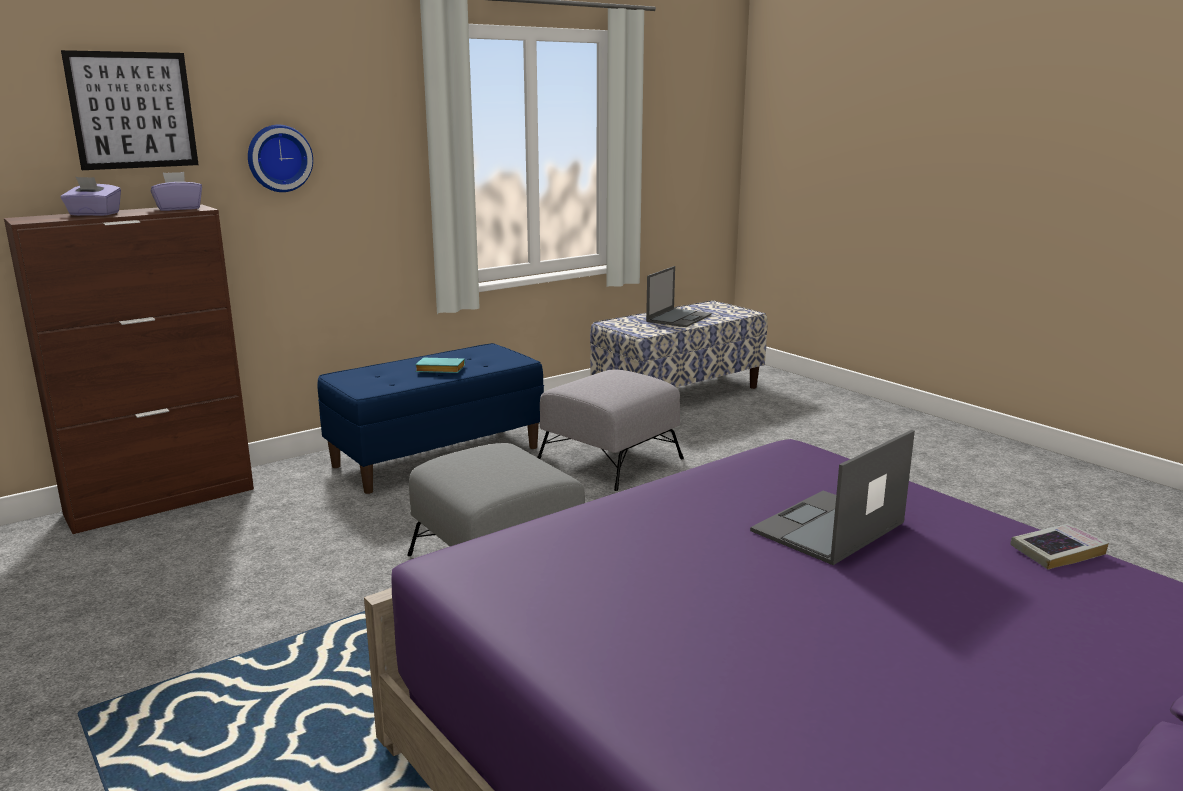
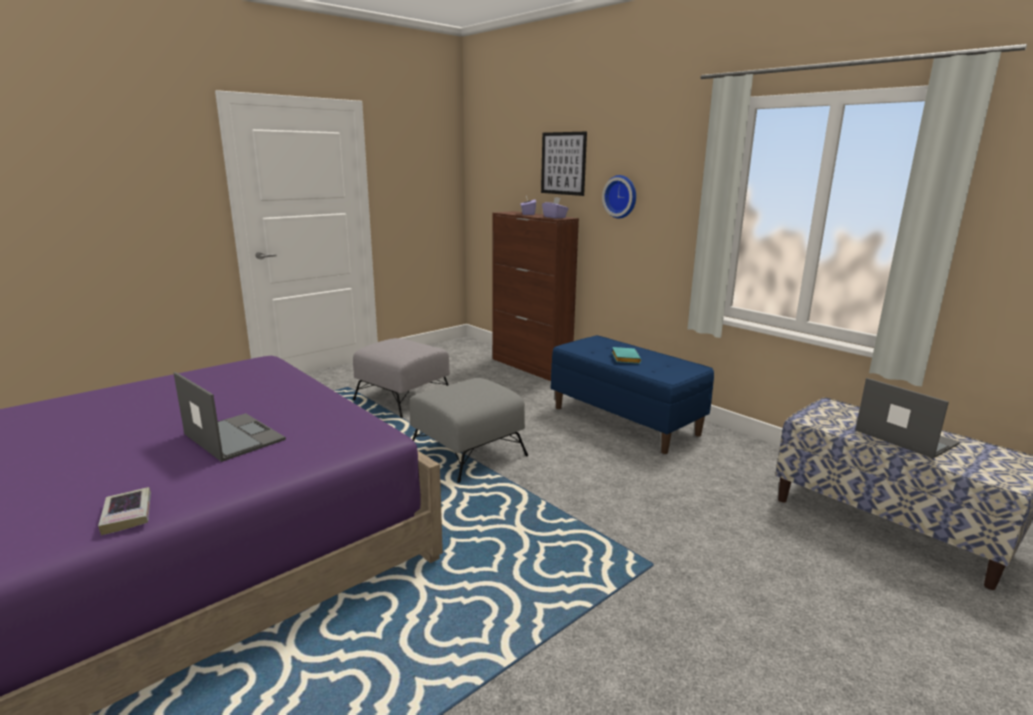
camera: 85 degrees right, 0 degrees up
(611, 460) = (657, 486): grey ottoman -> grey ottoman (403, 398)
(679, 318) = (904, 437): laptop -> laptop turned 150 degrees counterclockwise

